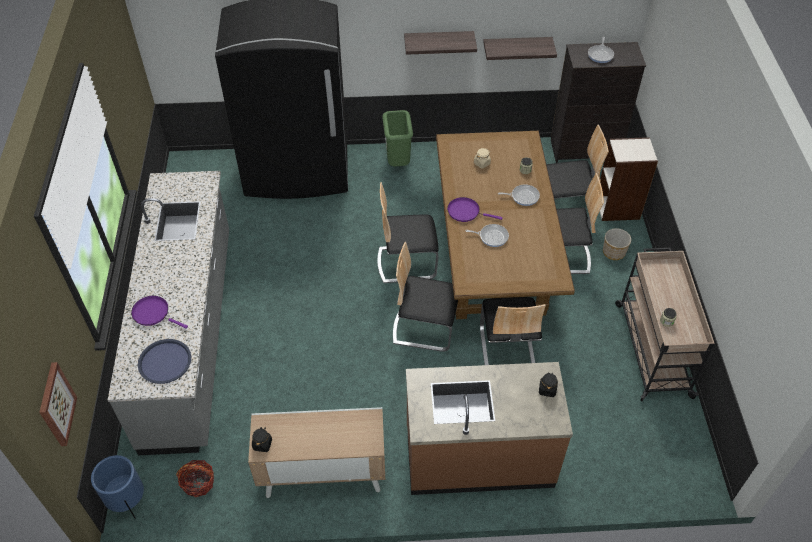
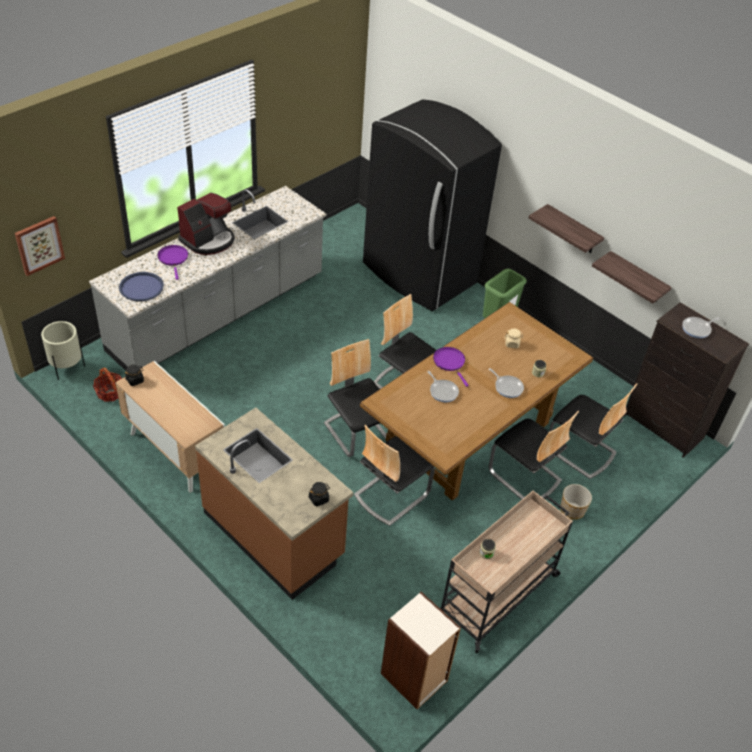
camera: 45 degrees right, 5 degrees down
(127, 501) = (67, 368): blue planter -> beige planter
(158, 272) = (208, 240): none -> coffee machine
(618, 208) = (626, 486): bookcase -> bookcase (414, 678)

